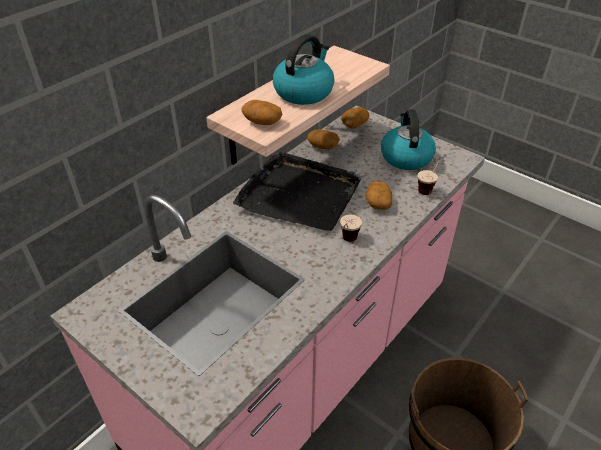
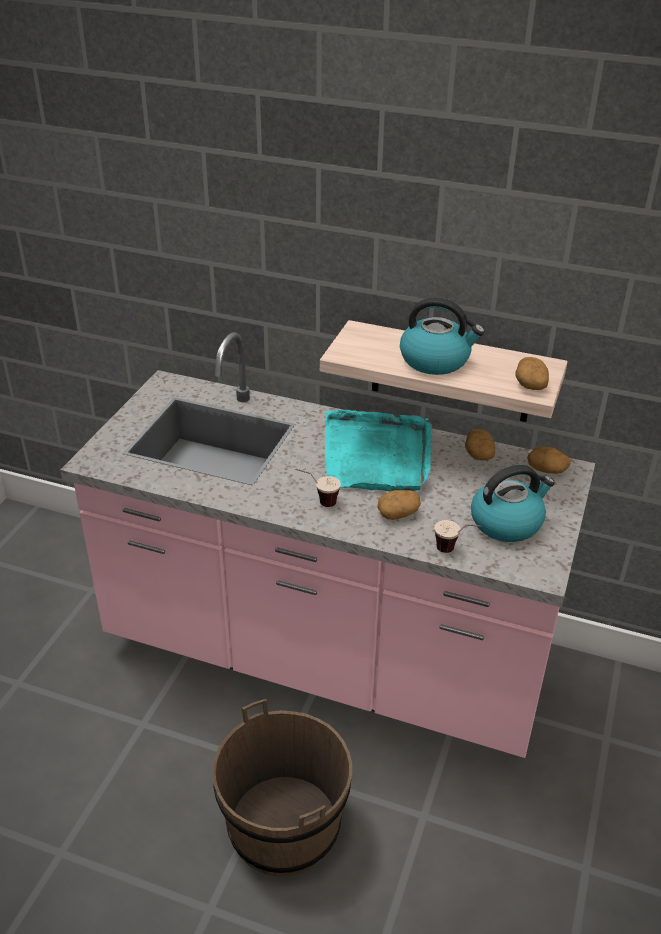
camera: 70 degrees right, 5 degrees down
(262, 122) = (358, 348): potato -> potato (530, 384)
(299, 195) = (377, 455): black tray -> turquoise tray

